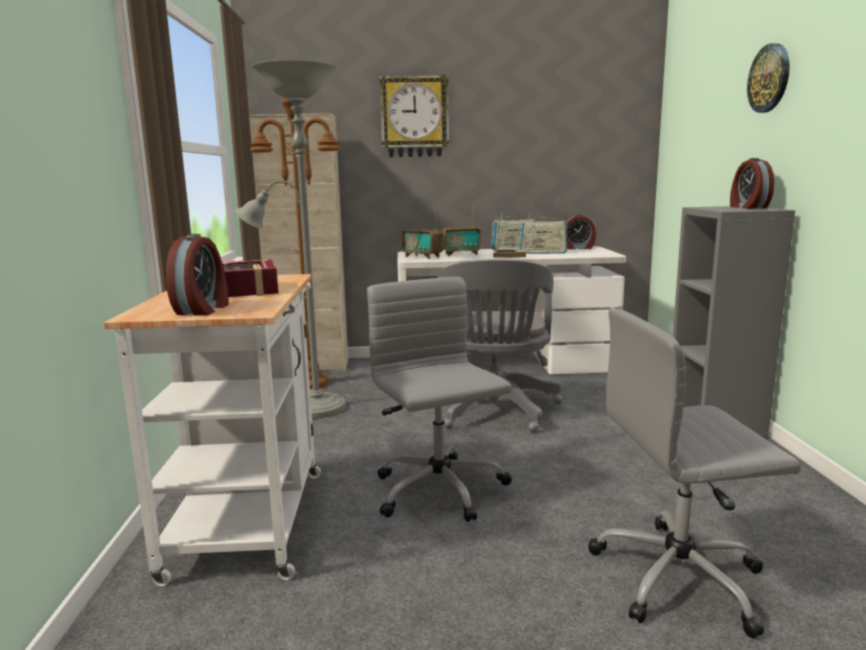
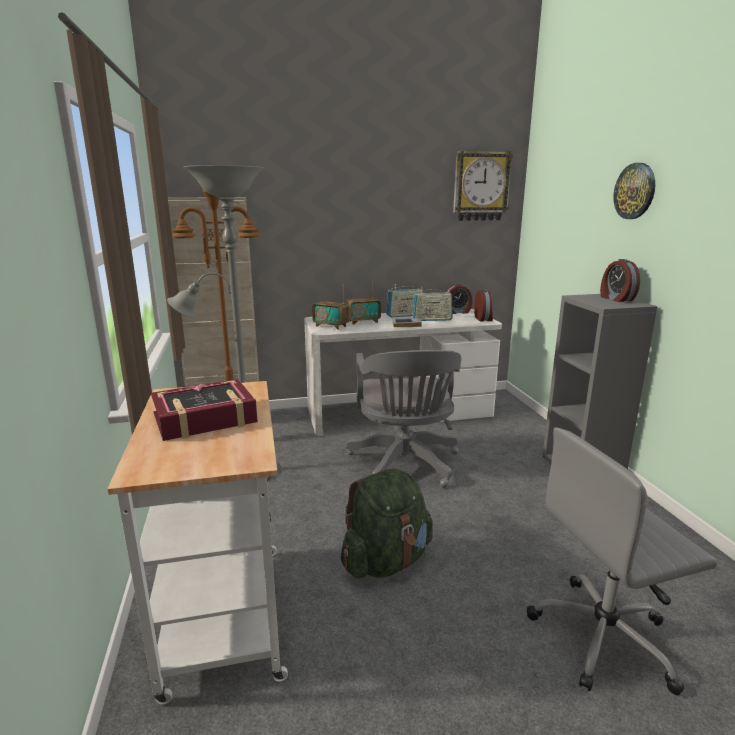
camera: 10 degrees left, 5 degrees up
(203, 309) = (199, 457): alarm clock -> alarm clock (483, 319)
(414, 117) = (317, 198): wall clock -> wall clock (480, 186)
(440, 491) = (386, 561): grey office chair -> green backpack

